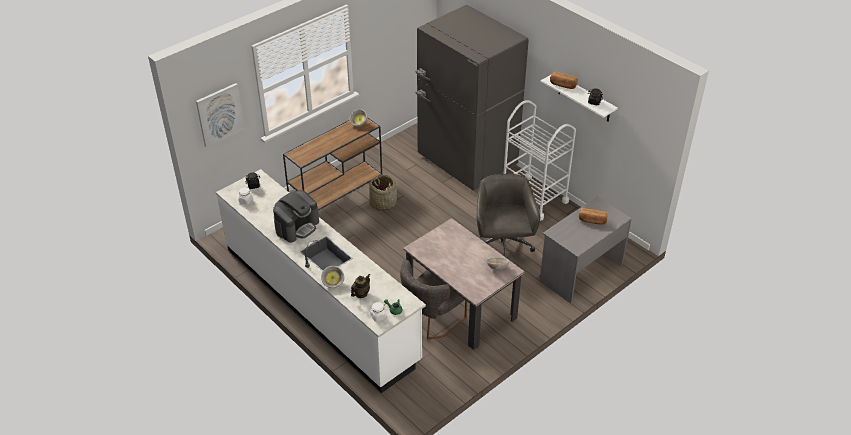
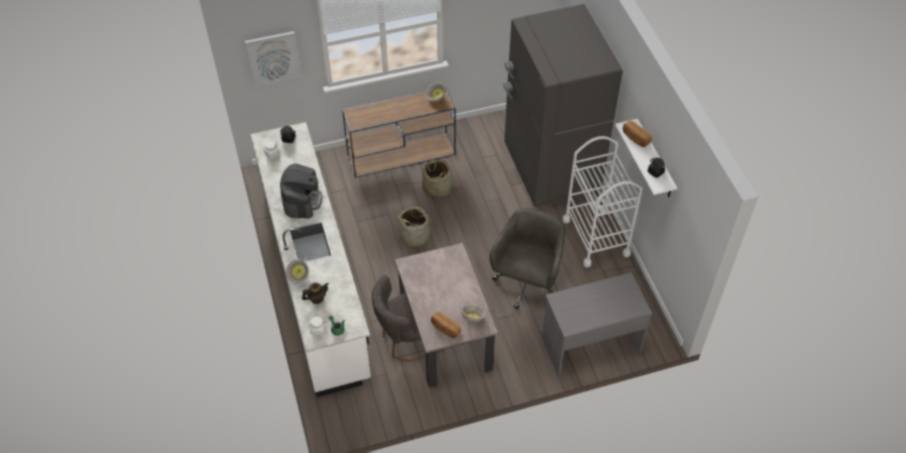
camera: 25 degrees right, 10 degrees up
(297, 226) = (302, 200): coffee machine -> coffee machine turned 60 degrees counterclockwise
(388, 243) = (415, 236): none -> basket
(592, 221) = (606, 300): bread -> bread (445, 328)

